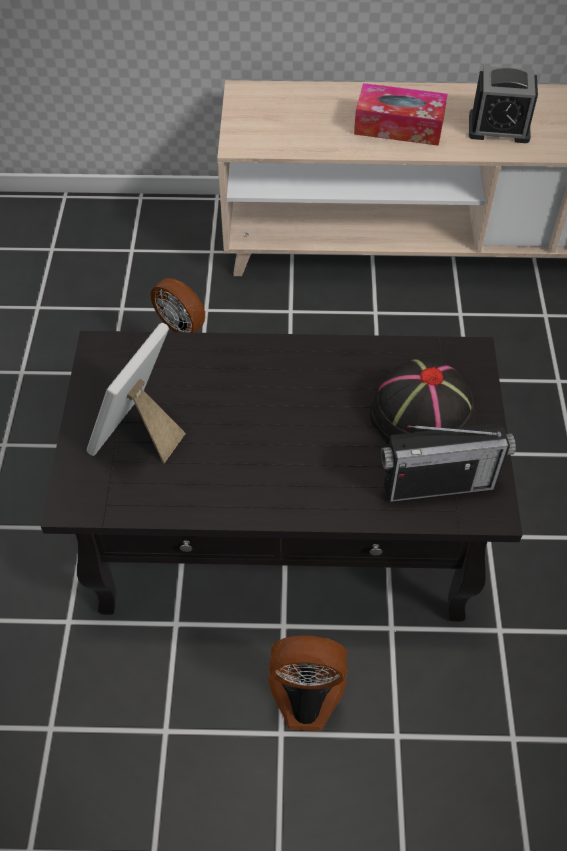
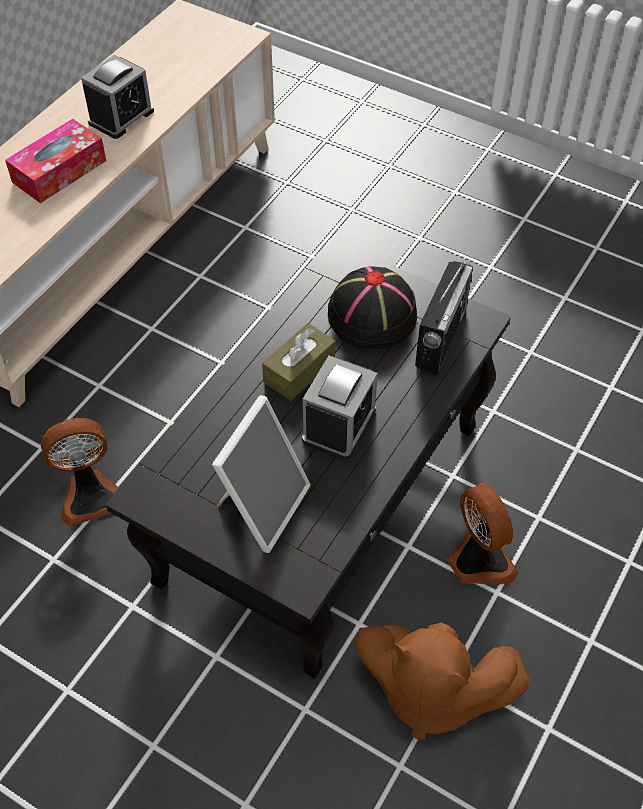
camera: 60 degrees left, 0 degrees up
(137, 719) = (429, 691): none -> brown plush toy
(139, 434) = (261, 506): picture frame -> picture frame turned 120 degrees counterclockwise
(267, 449) = (339, 425): none -> alarm clock
(306, 698) = (478, 561): fan -> fan turned 120 degrees clockwise
(309, 390) = (299, 371): none -> brown tissue box

